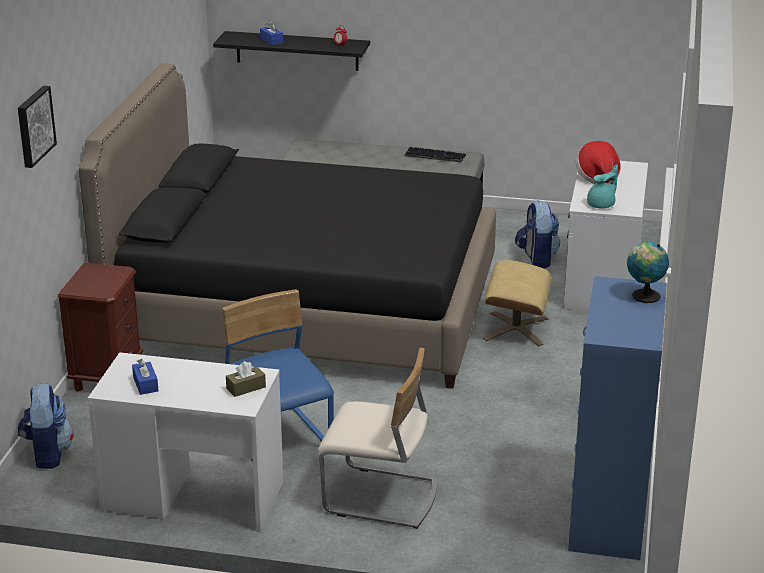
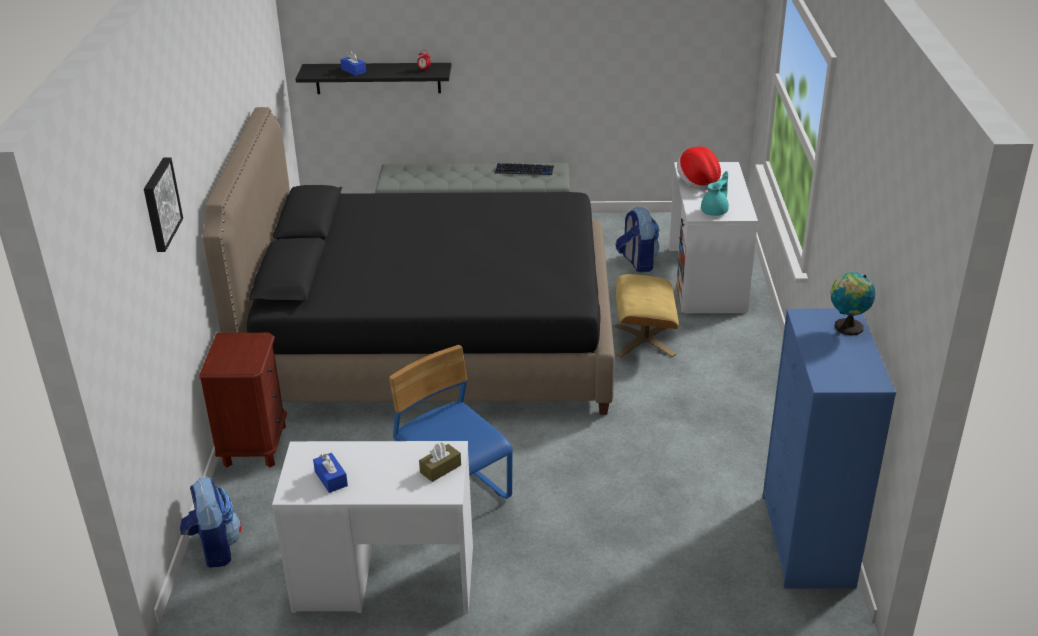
camera: 10 degrees left, 5 degrees up
(380, 497) = (577, 552): beige chair -> none

